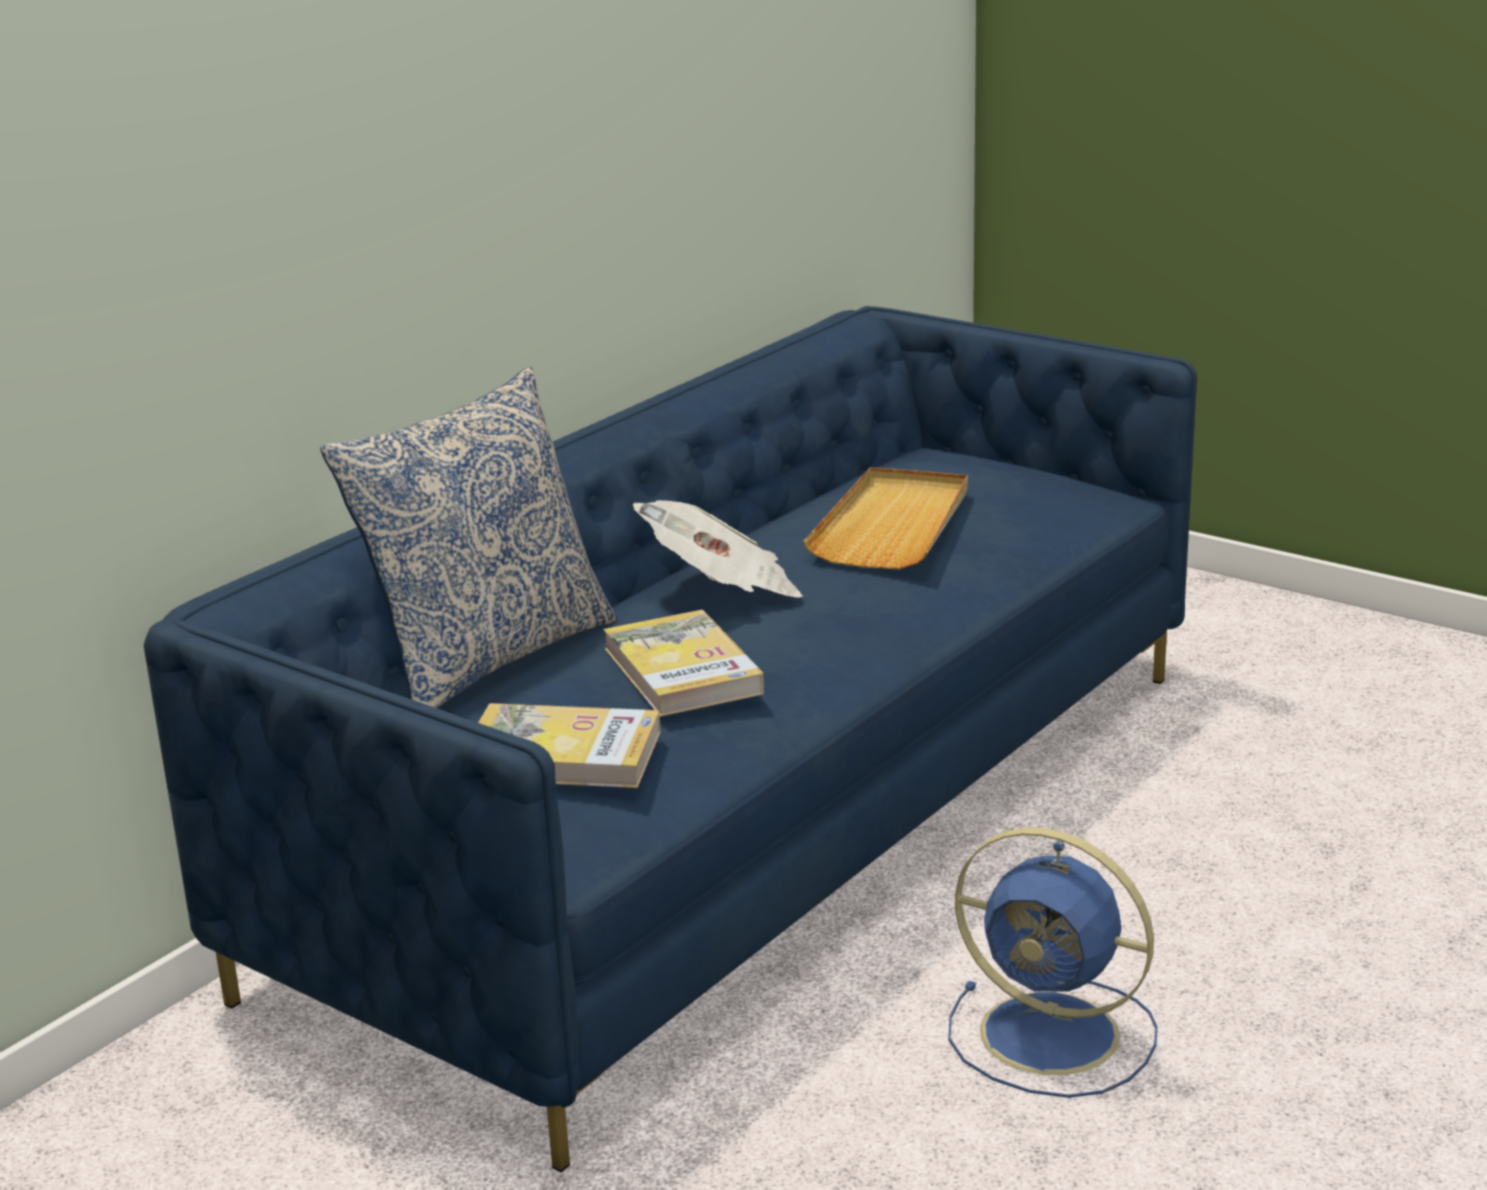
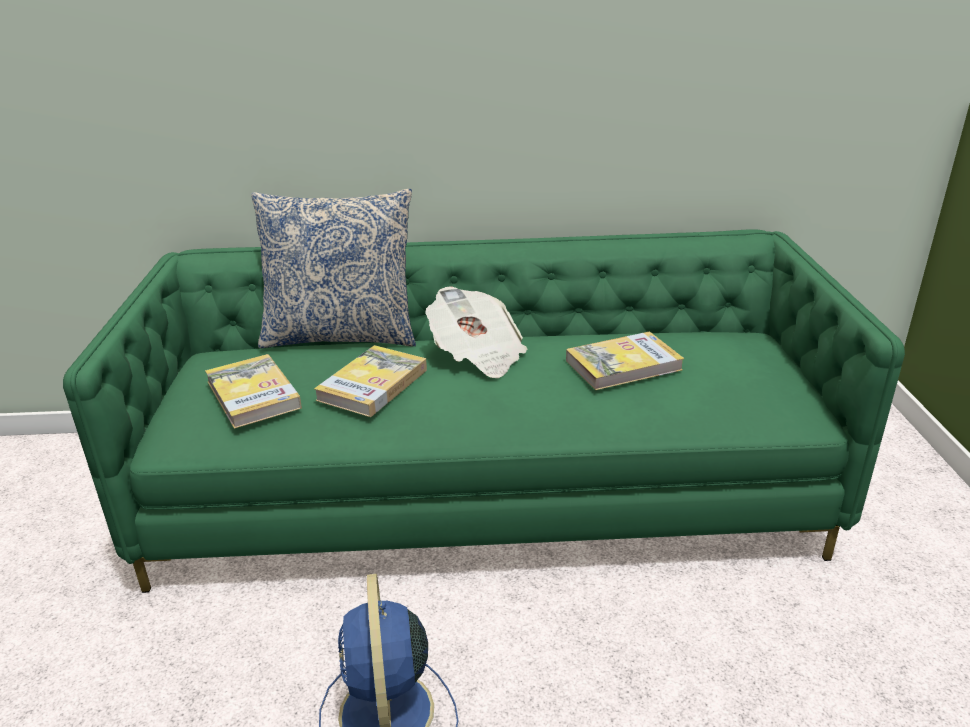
camera: 50 degrees right, 5 degrees up
(752, 820) = (488, 491): blue sofa -> green sofa
(893, 525) = (623, 365): beige tray -> book

